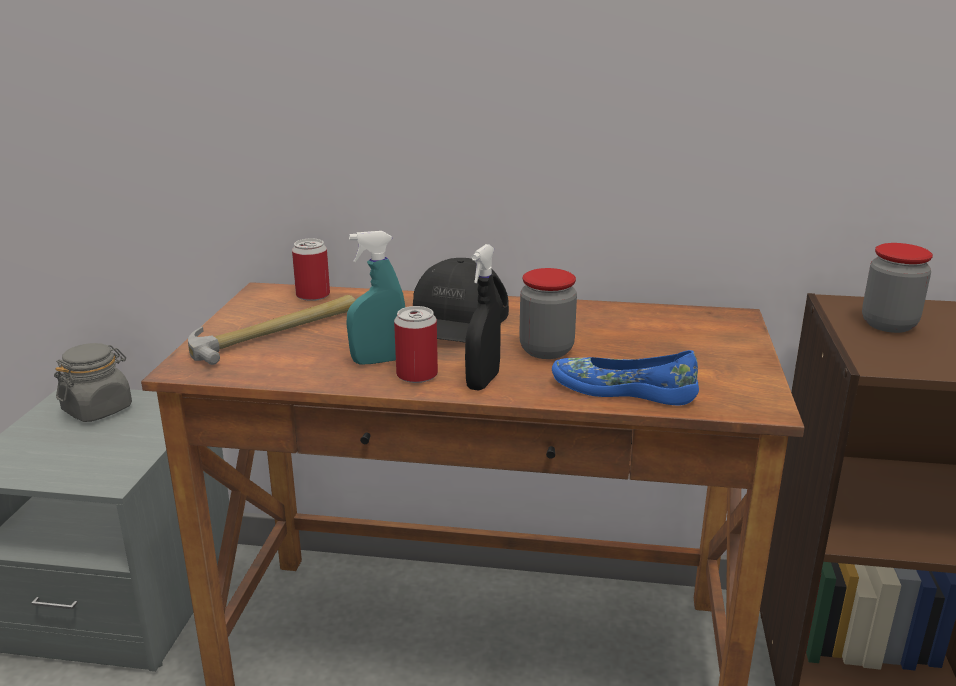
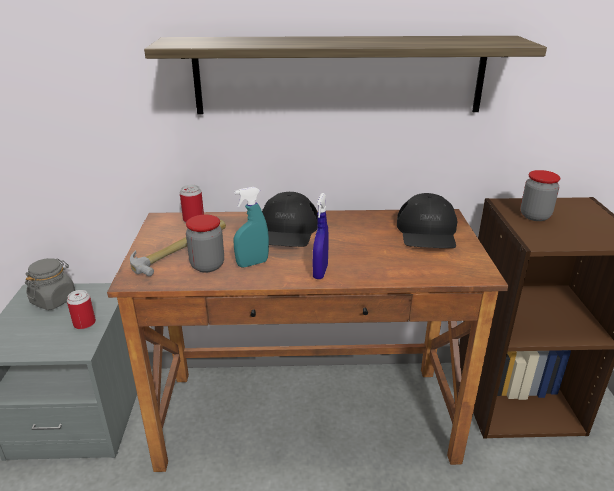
camera: 10 degrees left, 5 degrees up
(417, 375) = (279, 271): can -> can (84, 323)
(483, 381) = (320, 272): black spray bottle -> blue spray bottle
(546, 350) = (349, 247): jar -> jar (207, 265)
(556, 71) = (339, 75): none -> shelf
(623, 390) = (402, 270): blue shoe -> none
(689, 338) = (427, 232): none -> black cap

